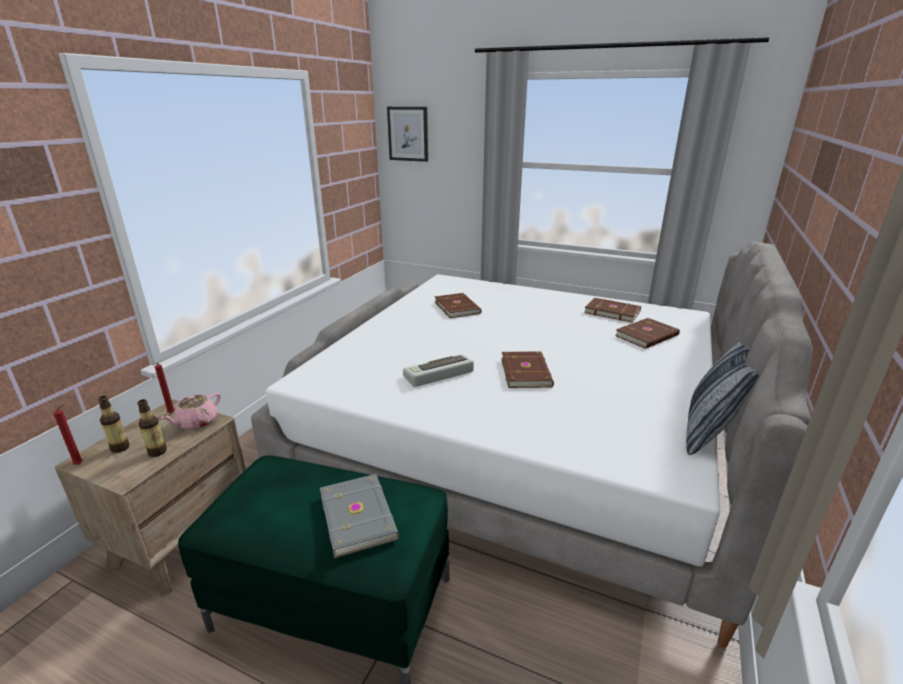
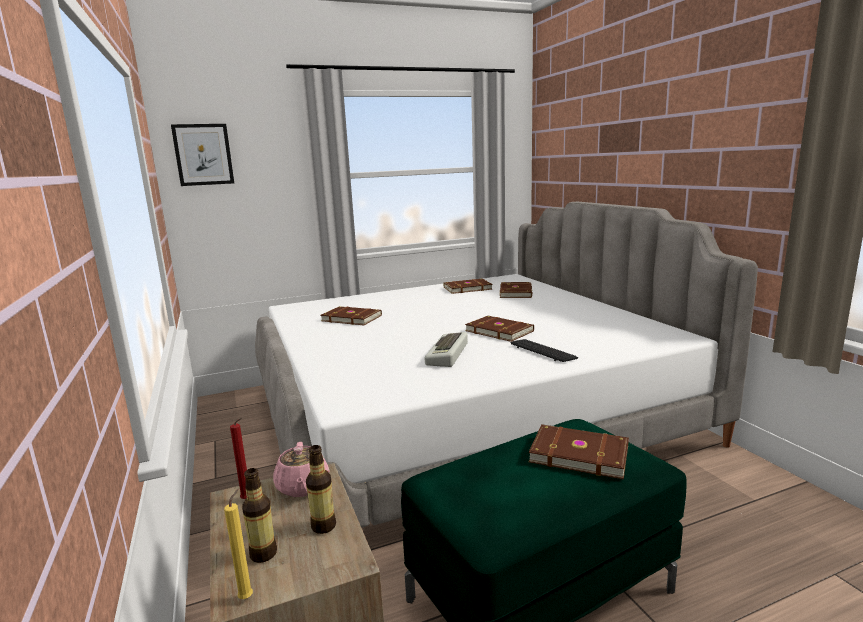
camera: 45 degrees left, 10 degrees down
(80, 464) = (248, 596): red candle -> yellow candle
(359, 516) = (578, 453): grey book -> brown book
(507, 412) = (542, 352): none -> keyboard
(708, 431) = (644, 317): pillow -> none

